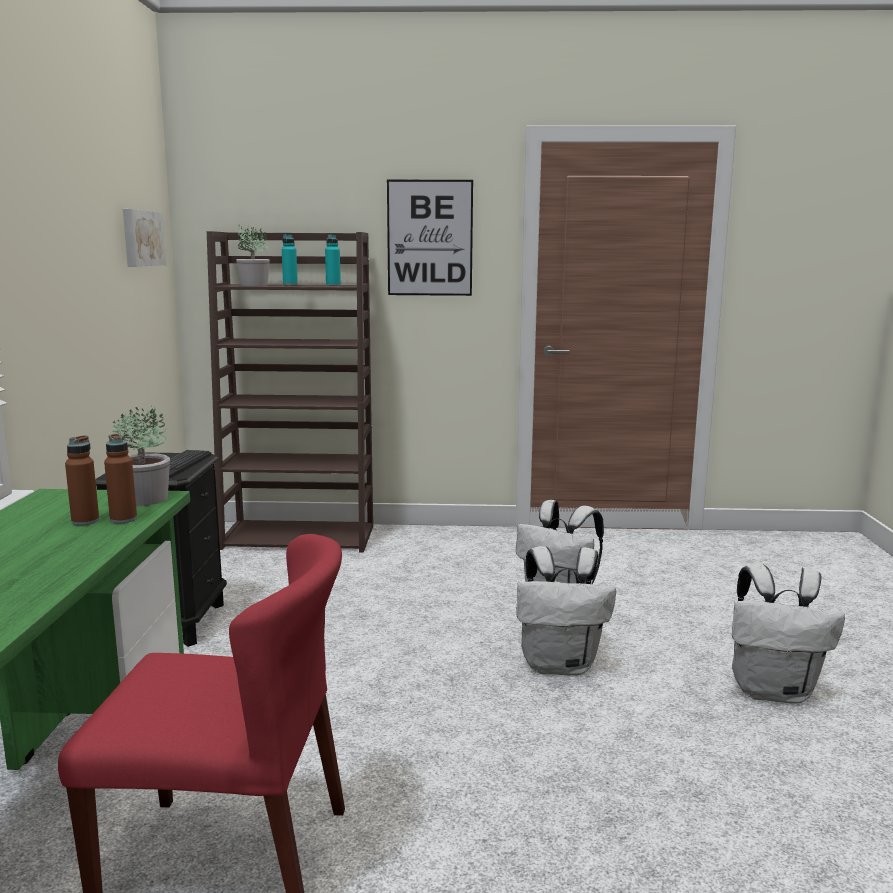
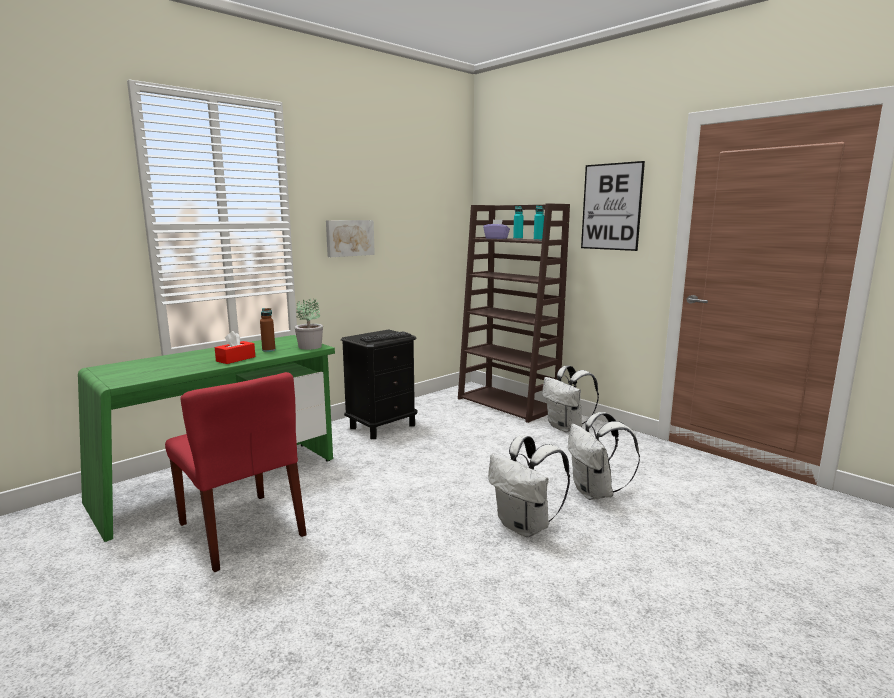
camera: 45 degrees right, 0 degrees up
(72, 549) = (236, 359): none -> red tissue box
(123, 519) = (280, 352): brown bottle -> none
(141, 238) = (436, 209): picture -> picture (349, 238)
(253, 285) = (496, 238): potted plant -> purple tissue box
(773, 691) = (650, 618): white backpack -> white backpack (566, 427)

